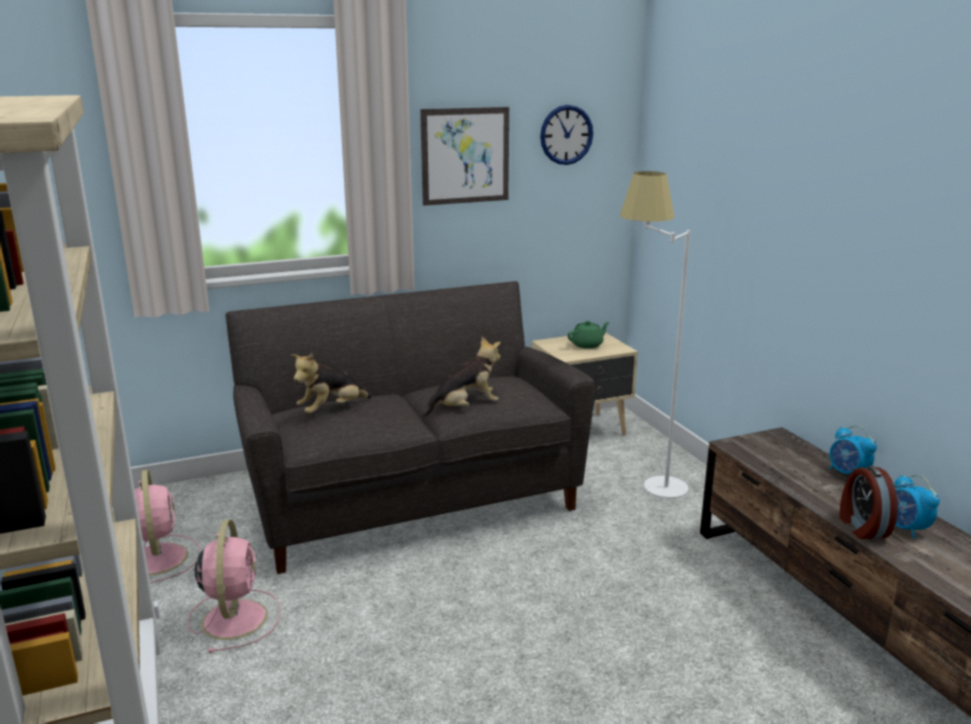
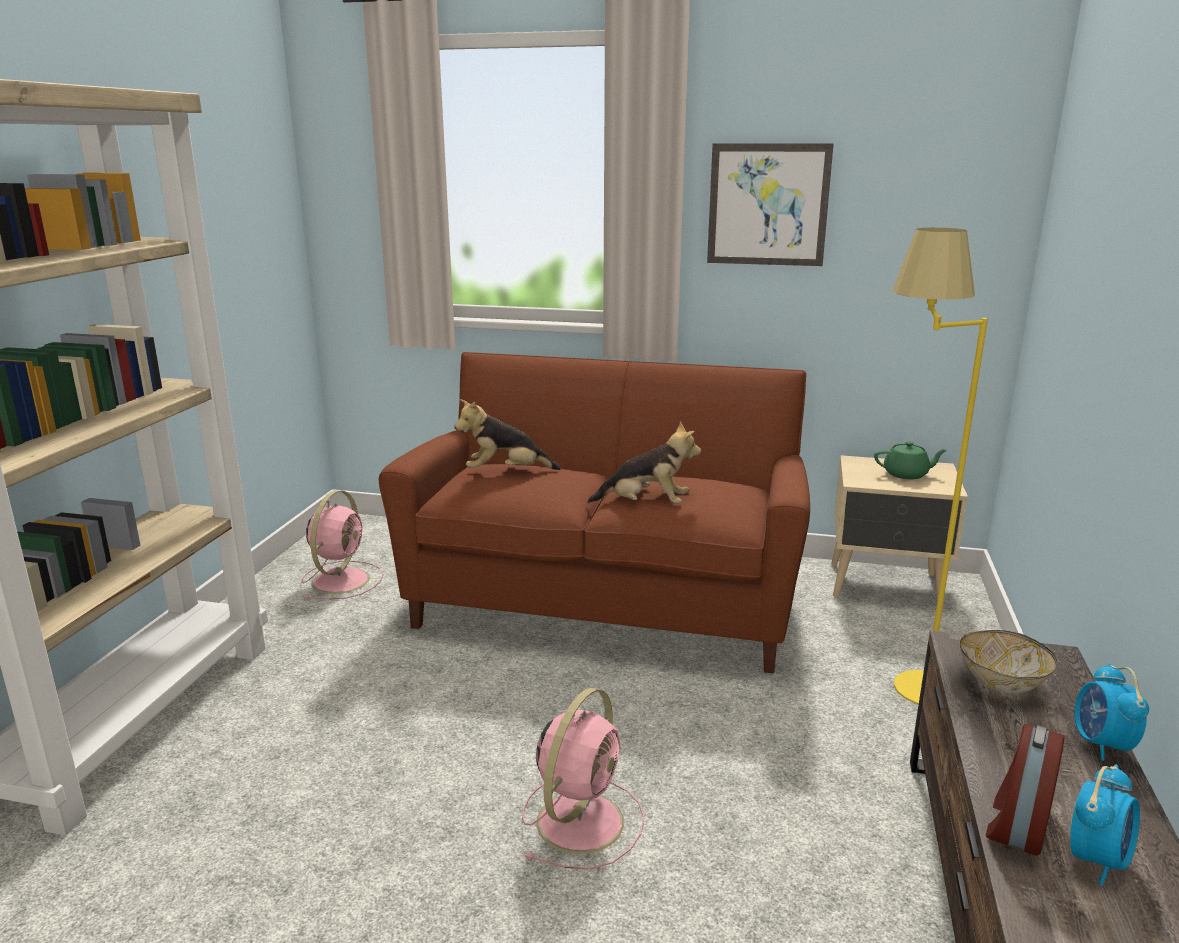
camera: 35 degrees right, 0 degrees up
(235, 617) = (337, 652): pink fan -> pink fan (582, 819)
(411, 499) = (606, 600): grey sofa -> brown sofa
(566, 135) = (919, 184): wall clock -> none
(645, 484) = (901, 675): white floor lamp -> yellow floor lamp
(775, 458) = (1002, 683): none -> bowl
(906, 529) = (1097, 859): alarm clock -> alarm clock turned 150 degrees counterclockwise

